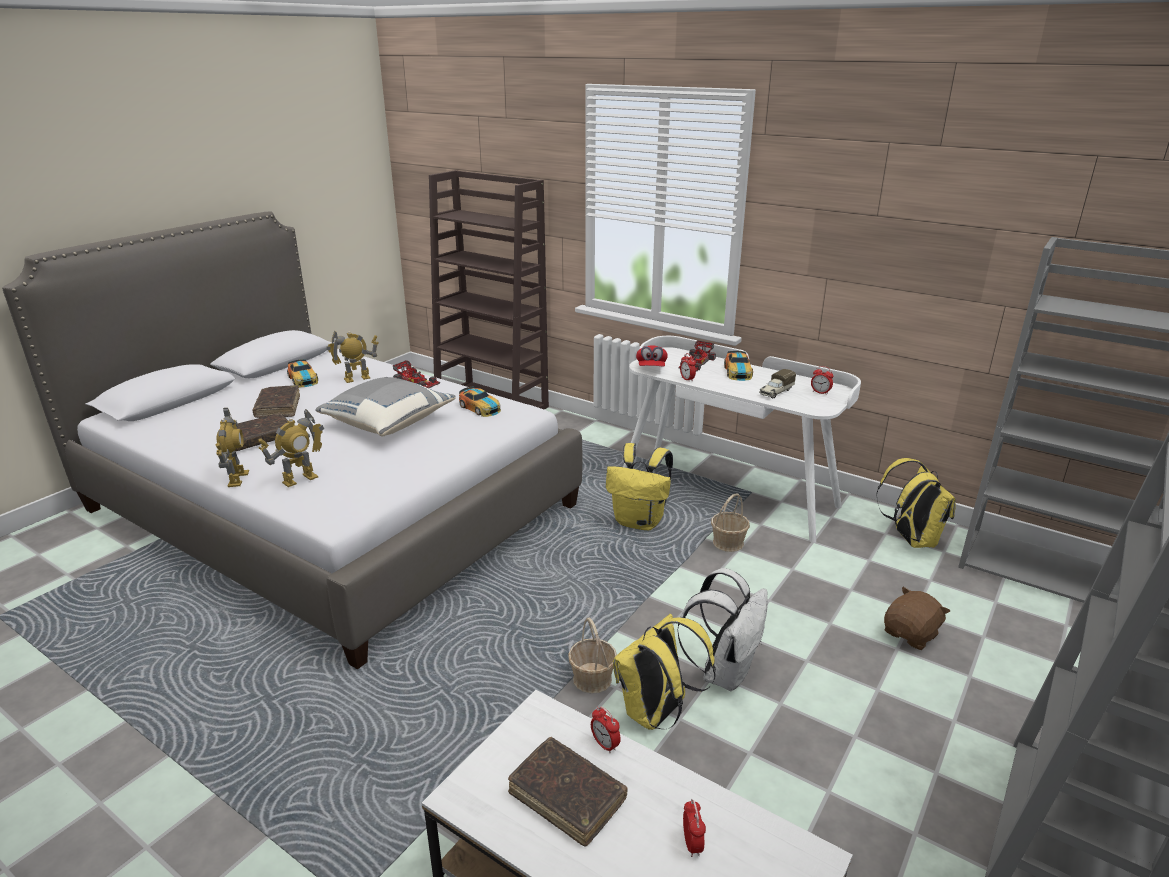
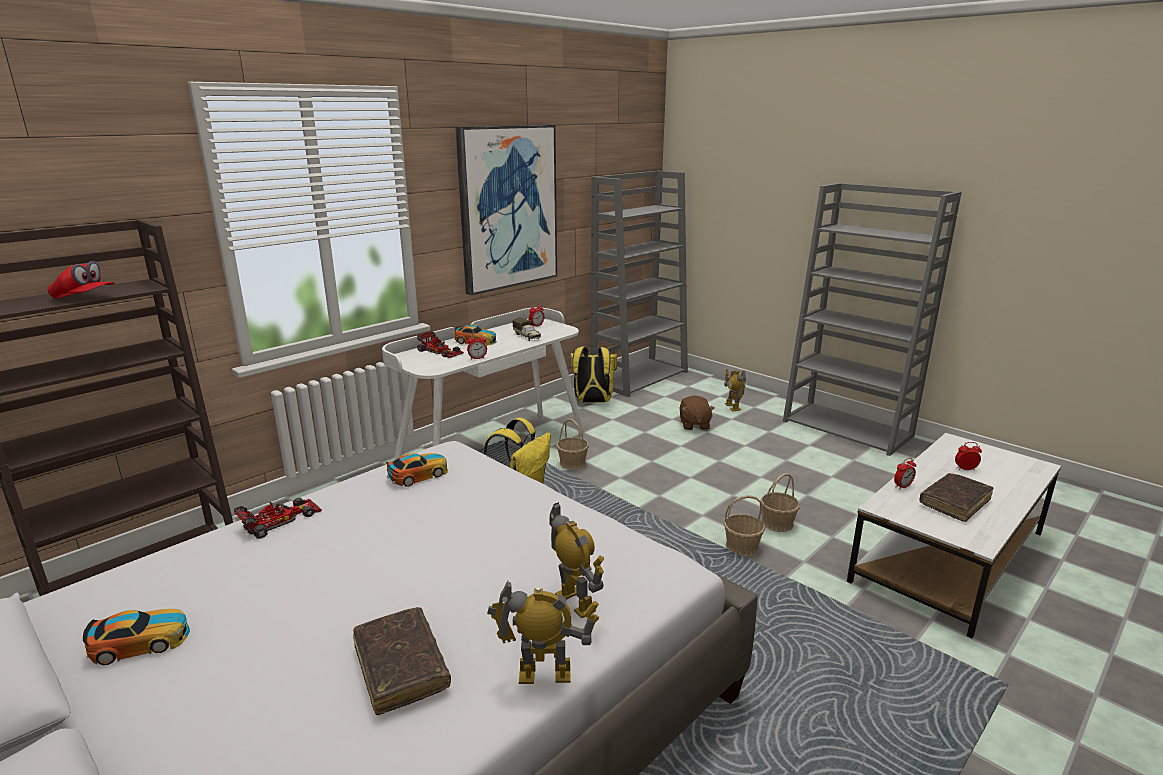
camera: 80 degrees left, 5 degrees down
(278, 408) = (271, 659): brown book -> none
(357, 379) = (209, 576): toy robot -> toy robot (732, 407)
(387, 423) = (417, 541): grey pillow -> none
(651, 368) = (438, 367): red cap -> red cap (84, 298)
(656, 714) = (778, 523): yellow backpack -> basket
(724, 672) = (731, 490): white backpack -> none
(877, 246) = (507, 208): none -> picture
(911, 634) = (694, 425): brown plush toy -> brown plush toy turned 150 degrees counterclockwise

